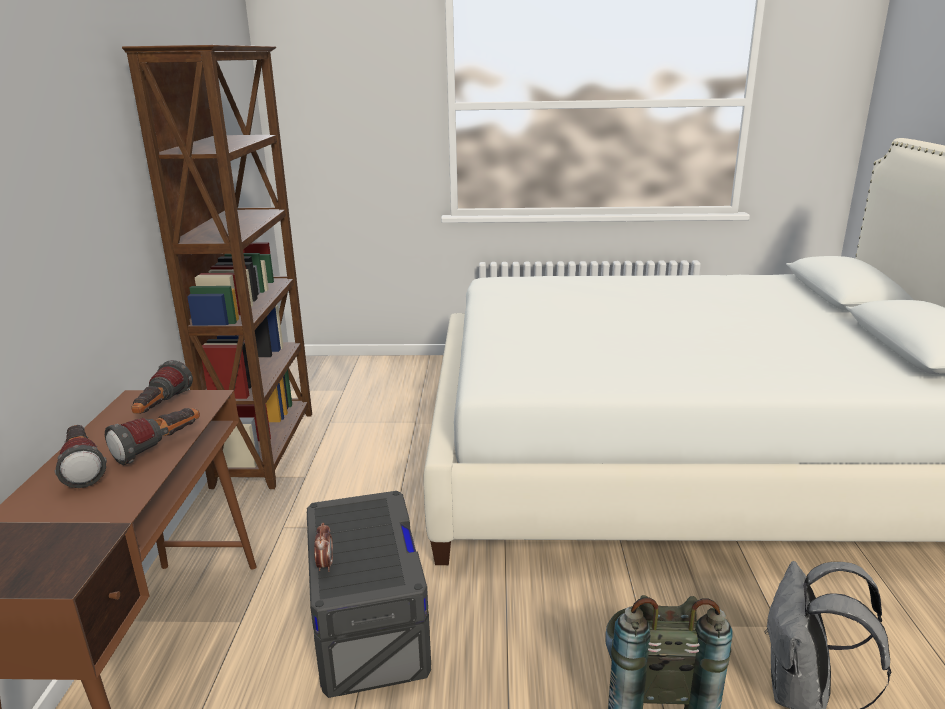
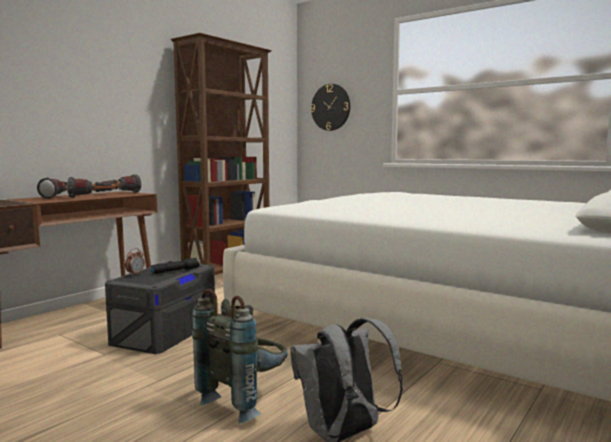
camera: 35 degrees right, 15 degrees down
(333, 125) = (330, 107): none -> wall clock
(371, 529) = (175, 271): none -> black flashlight

